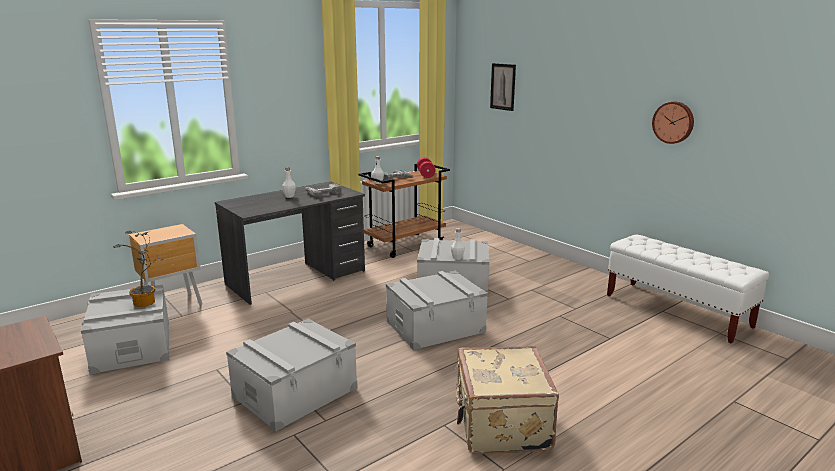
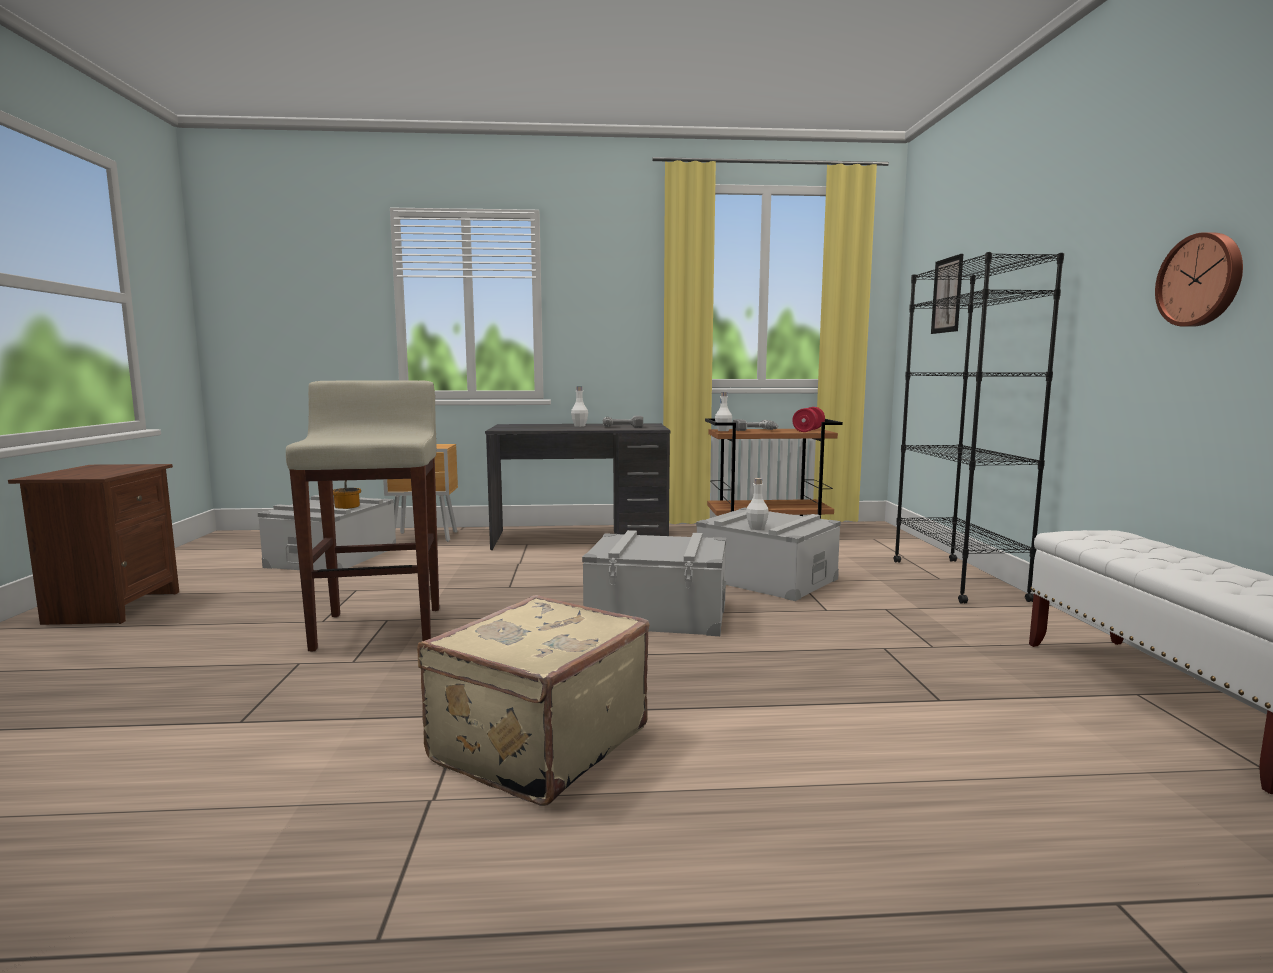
camera: 35 degrees right, 10 degrees down
(295, 392) = (380, 628): grey storage box -> beige stool
(537, 259) = (956, 579): none -> black bookcase

